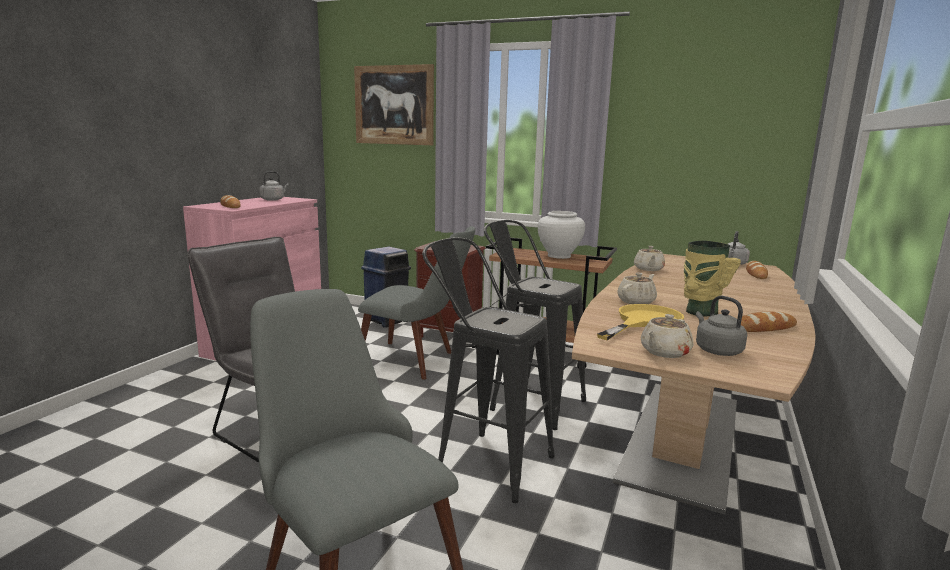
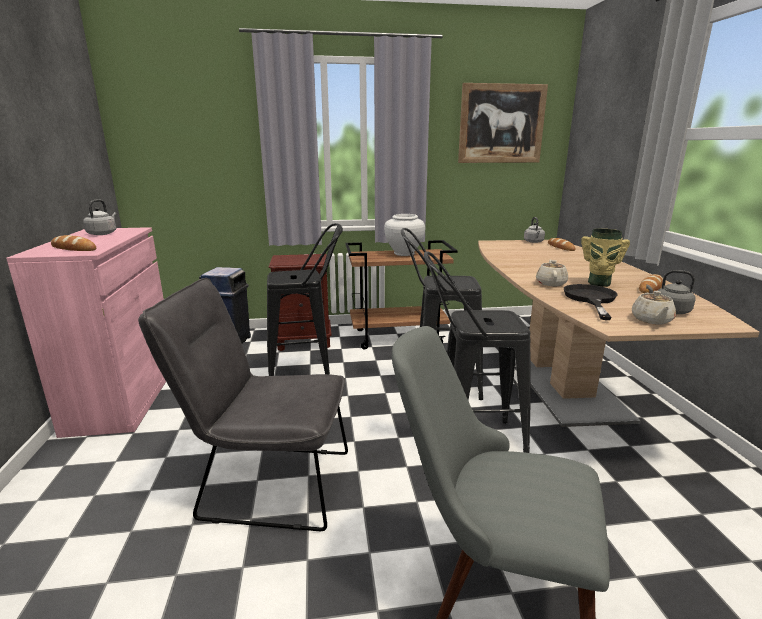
camera: 30 degrees left, 5 degrees up
(394, 105) = (201, 117): picture -> picture (501, 124)
(417, 361) = (308, 374): grey chair -> black stool
(643, 322) = (590, 299): yellow frying pan -> black frying pan
(648, 269) = (499, 255): beige teapot -> none

